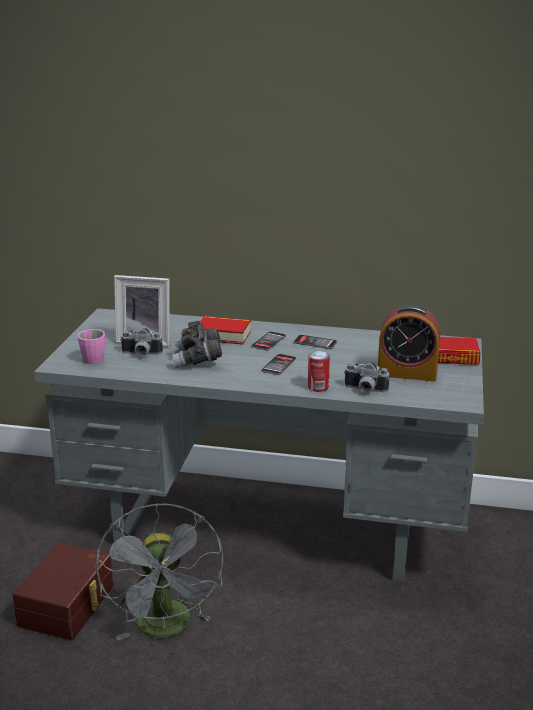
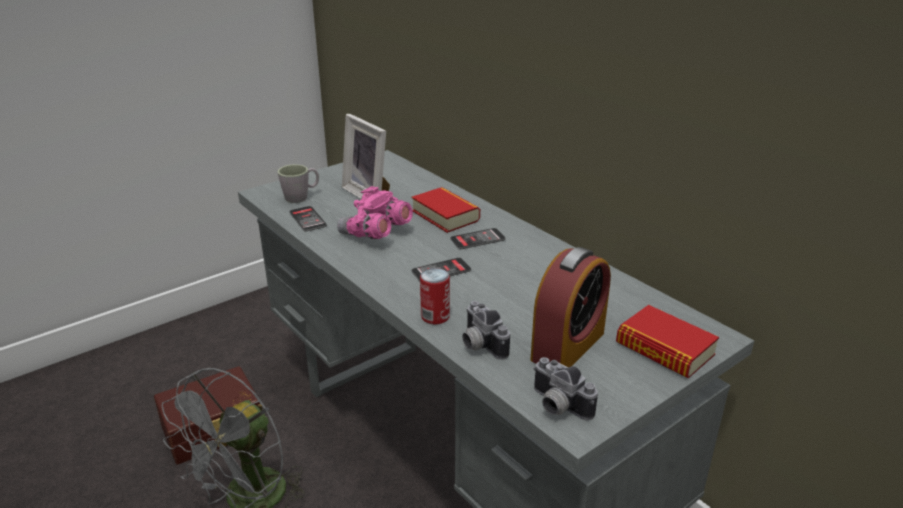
camera: 40 degrees right, 5 degrees up
(95, 358) = (301, 197): pink mug -> grey mug
(141, 354) = (341, 207): camera -> camera (556, 406)
(198, 360) = (375, 234): grey binoculars -> pink binoculars
(315, 342) = (524, 260): phone -> phone (307, 219)
(407, 373) = (568, 346): alarm clock -> alarm clock turned 105 degrees counterclockwise

